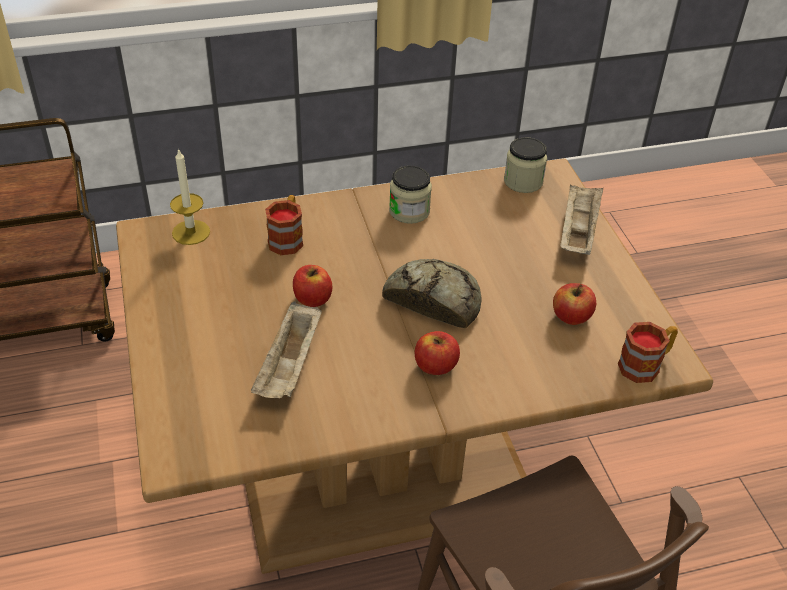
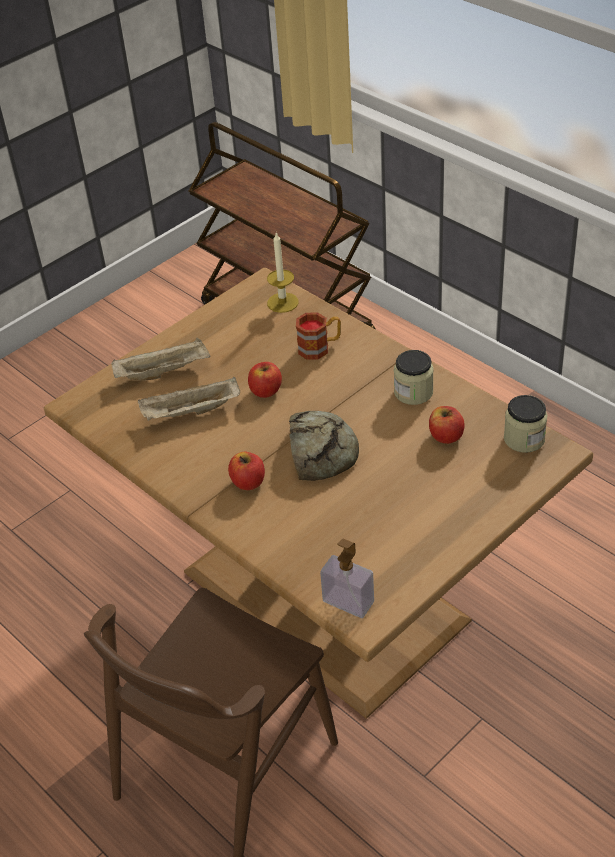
camera: 65 degrees right, 0 degrees up
(571, 316) = (368, 536): apple -> apple (445, 436)
(577, 232) = (486, 499): beige tray -> beige tray (164, 372)
(645, 364) = (348, 602): mug -> soap dispenser

